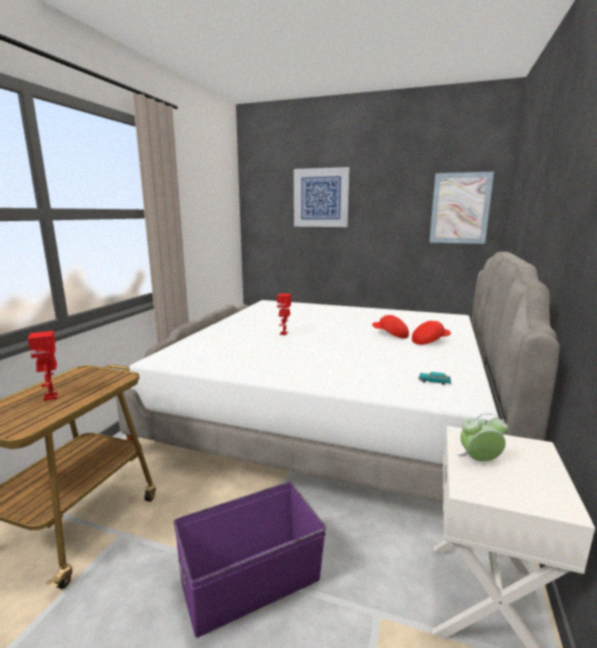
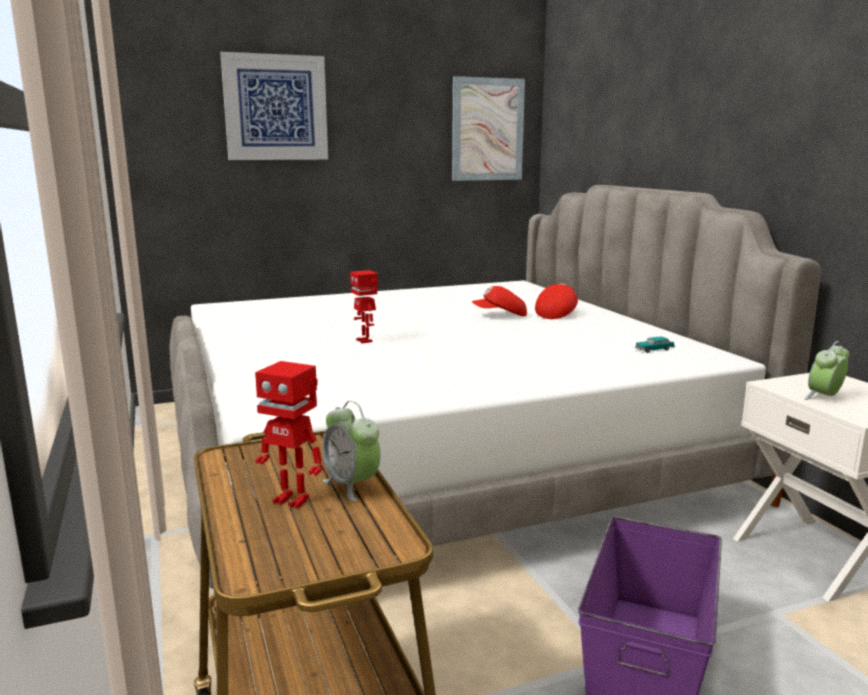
camera: 40 degrees left, 0 degrees up
(78, 399) = (352, 485): none -> alarm clock

